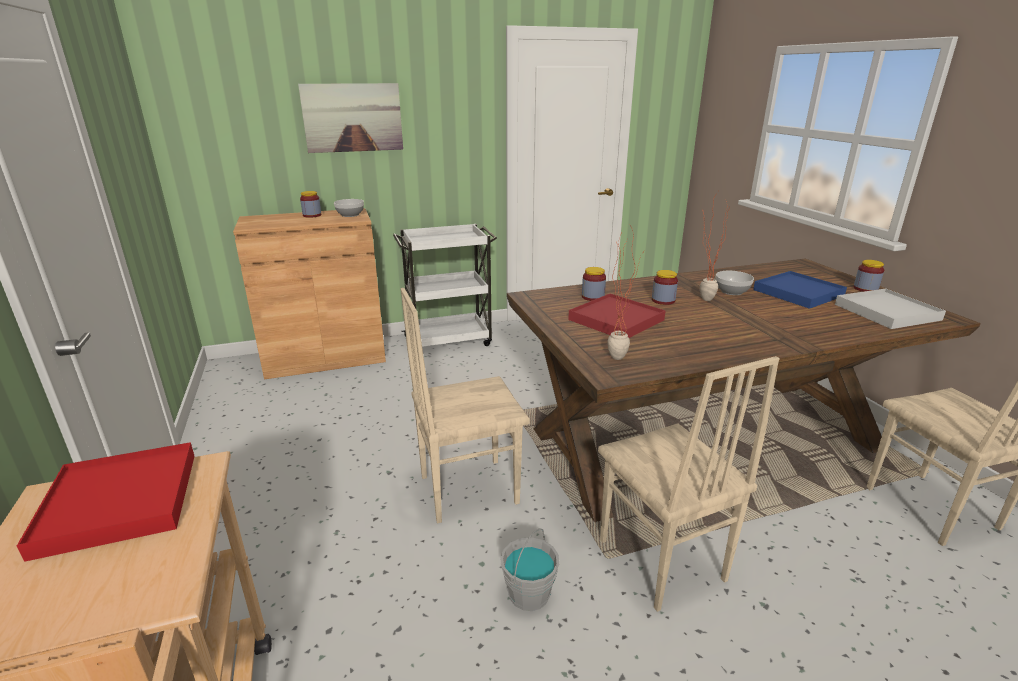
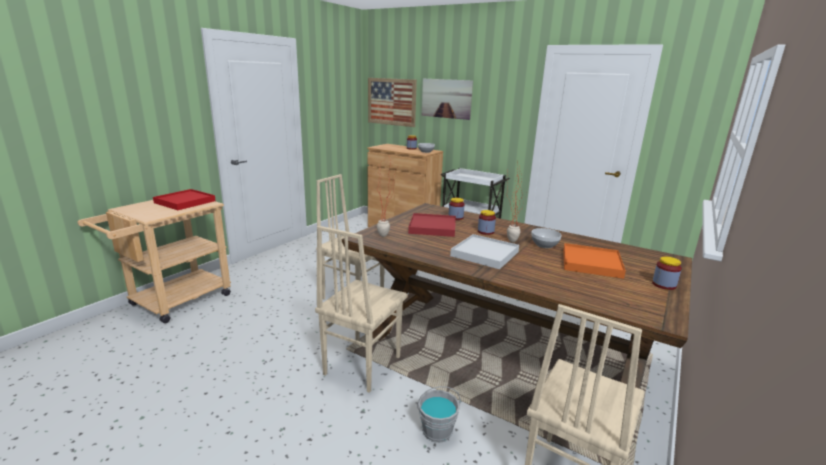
camera: 50 degrees right, 5 degrees down
(230, 134) = (391, 102): none -> picture
(528, 593) = (301, 335): grey bucket -> grey bucket (437, 430)
(798, 293) = (591, 263): blue tray -> orange tray
(886, 312) = (619, 296): white tray -> white tray (484, 254)

